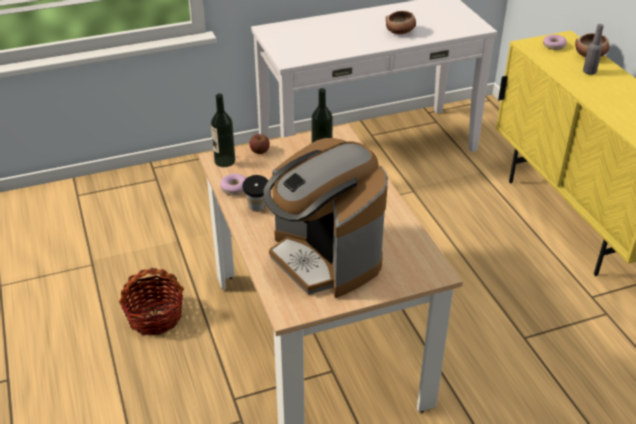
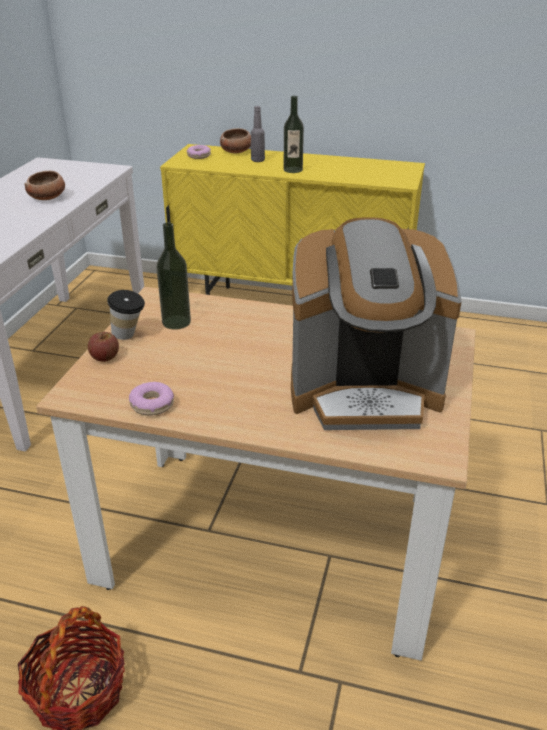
camera: 55 degrees left, 5 degrees down
(225, 161) = (85, 390): bottle -> bottle (293, 170)
(257, 209) = (218, 404): cup -> cup (129, 336)

